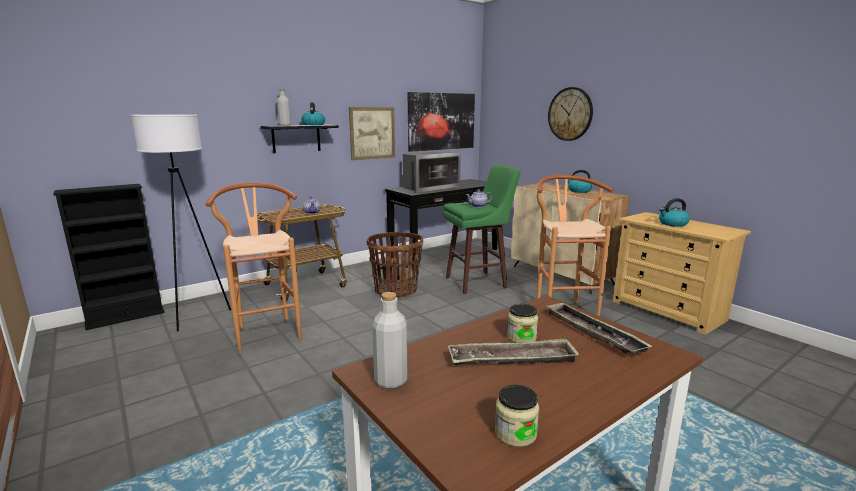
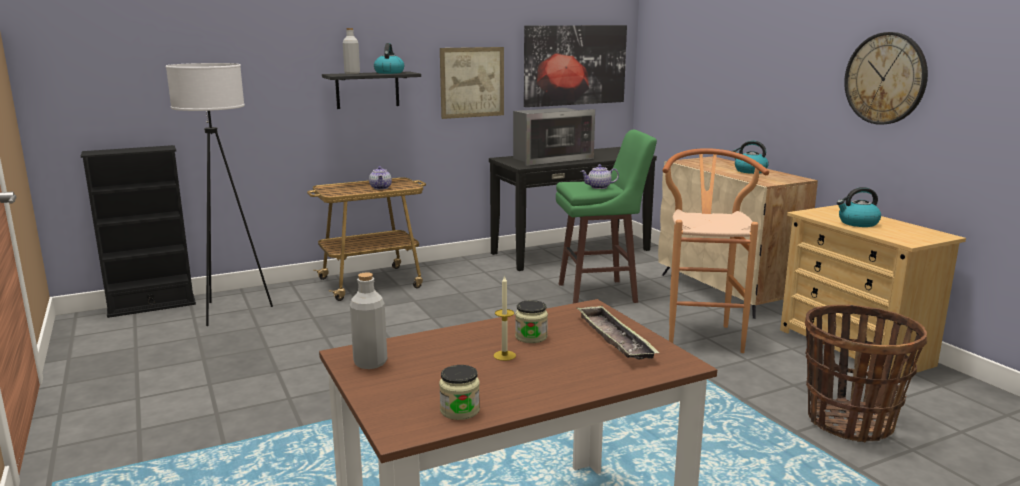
camera: 10 degrees right, 0 degrees up
(267, 332) = (308, 334): brown stool -> none
(396, 290) = (484, 296): basket -> basket (850, 421)
(512, 360) = (504, 355): tray -> candle
(570, 114) = (748, 60): wall clock -> wall clock (885, 78)

